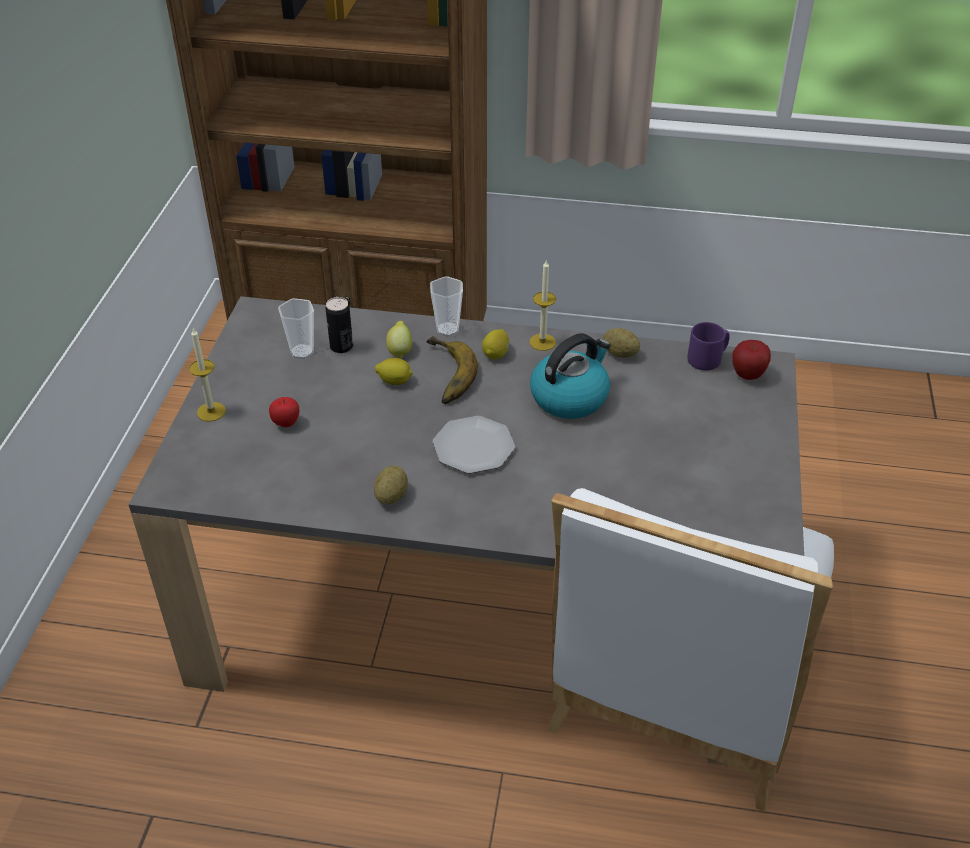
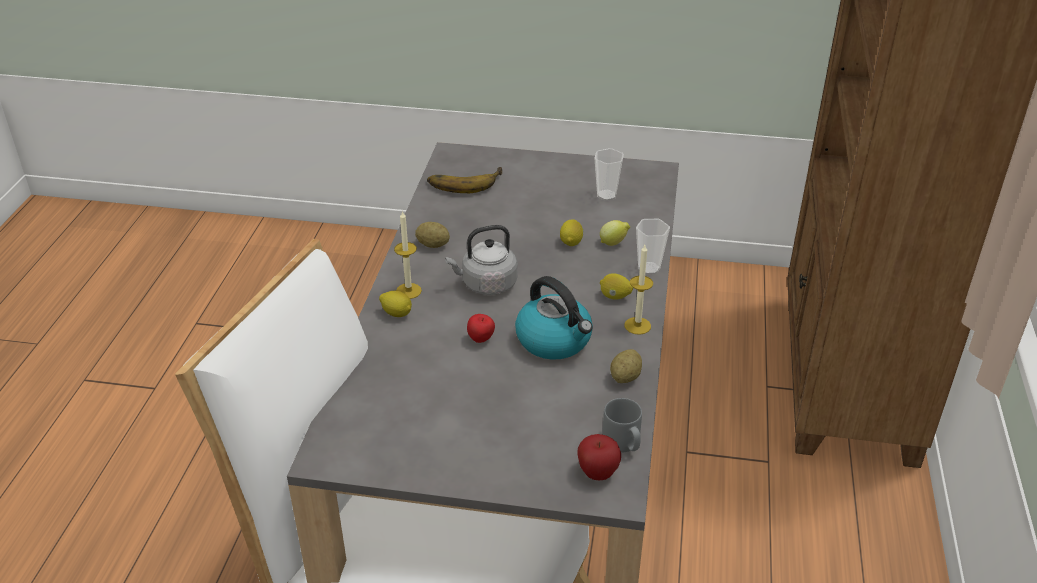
camera: 90 degrees right, 5 degrees down
(211, 411) = (530, 162): candle -> candle (408, 291)
(286, 423) = (517, 194): apple -> apple (481, 339)
(341, 346) = (616, 213): can -> none
(443, 375) = (581, 267): banana -> banana (464, 181)
(474, 447) = (486, 284): plate -> grey kettle
(530, 520) = (397, 313): none -> lemon
(707, 359) = (623, 443): purple mug -> grey mug

